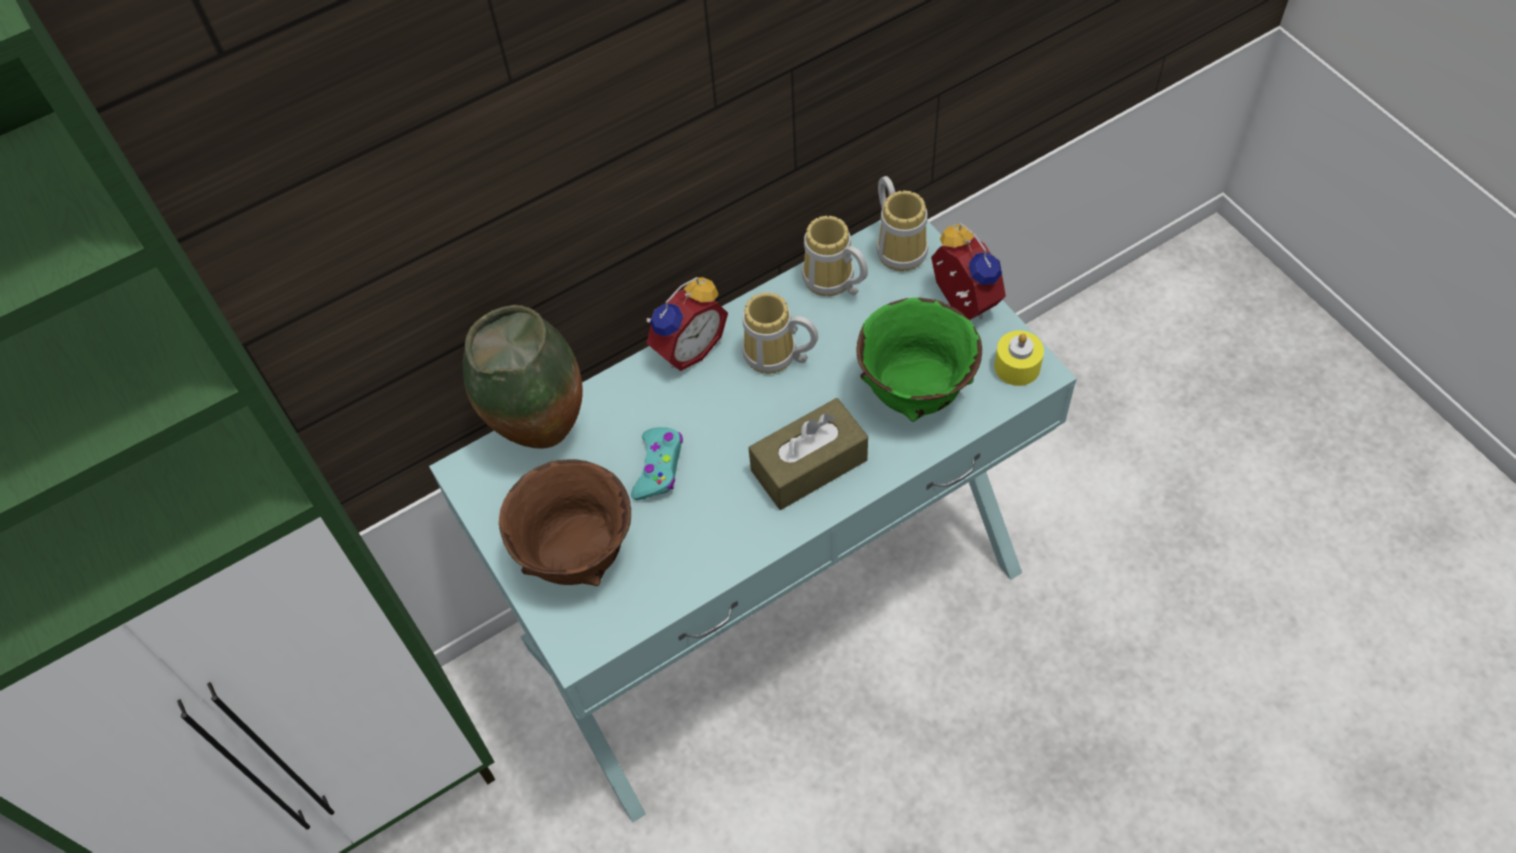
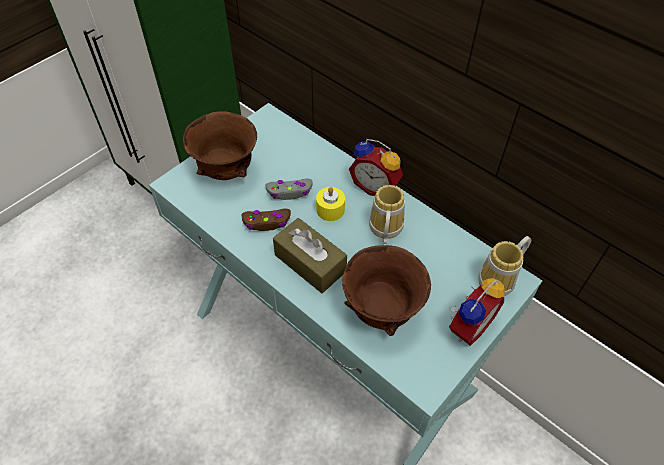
camera: 70 degrees right, 5 degrees down
(541, 436) = (297, 139): vase -> none
(659, 468) = (290, 192): turquoise game controller -> grey game controller
(712, 511) = (267, 222): none -> brown game controller
(832, 284) = (452, 248): mug -> none
(916, 393) = (382, 312): green bowl -> brown bowl
(1017, 366) = (426, 372): yellow candle -> yellow candle (330, 210)

